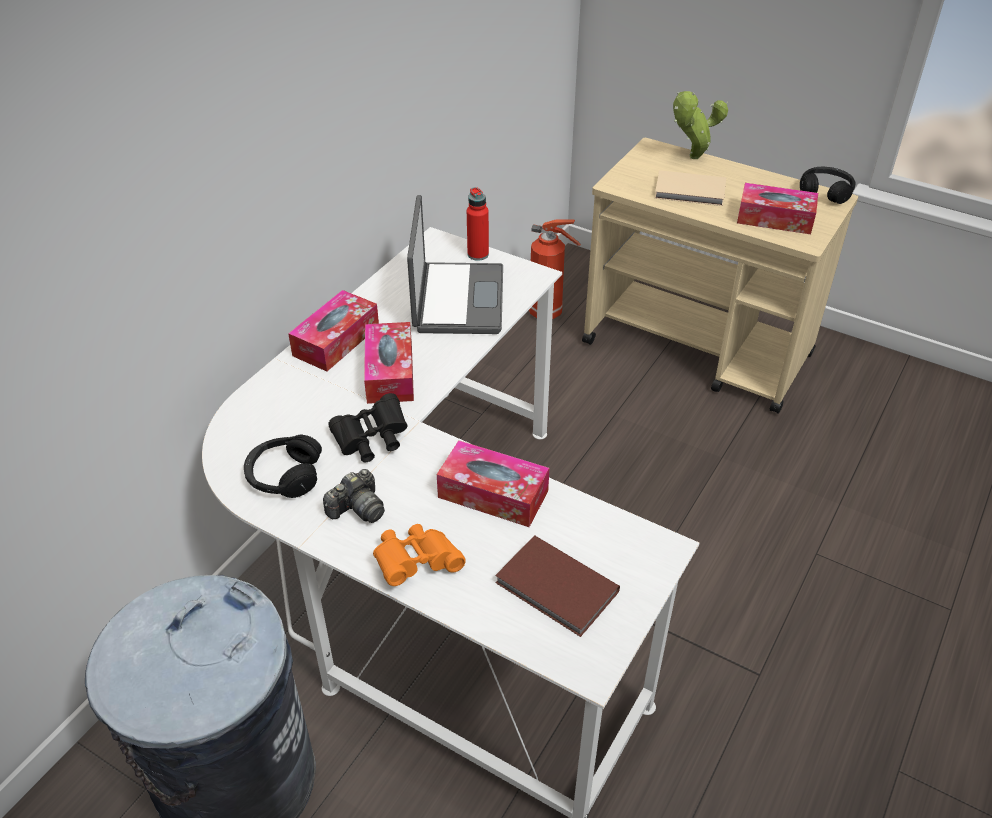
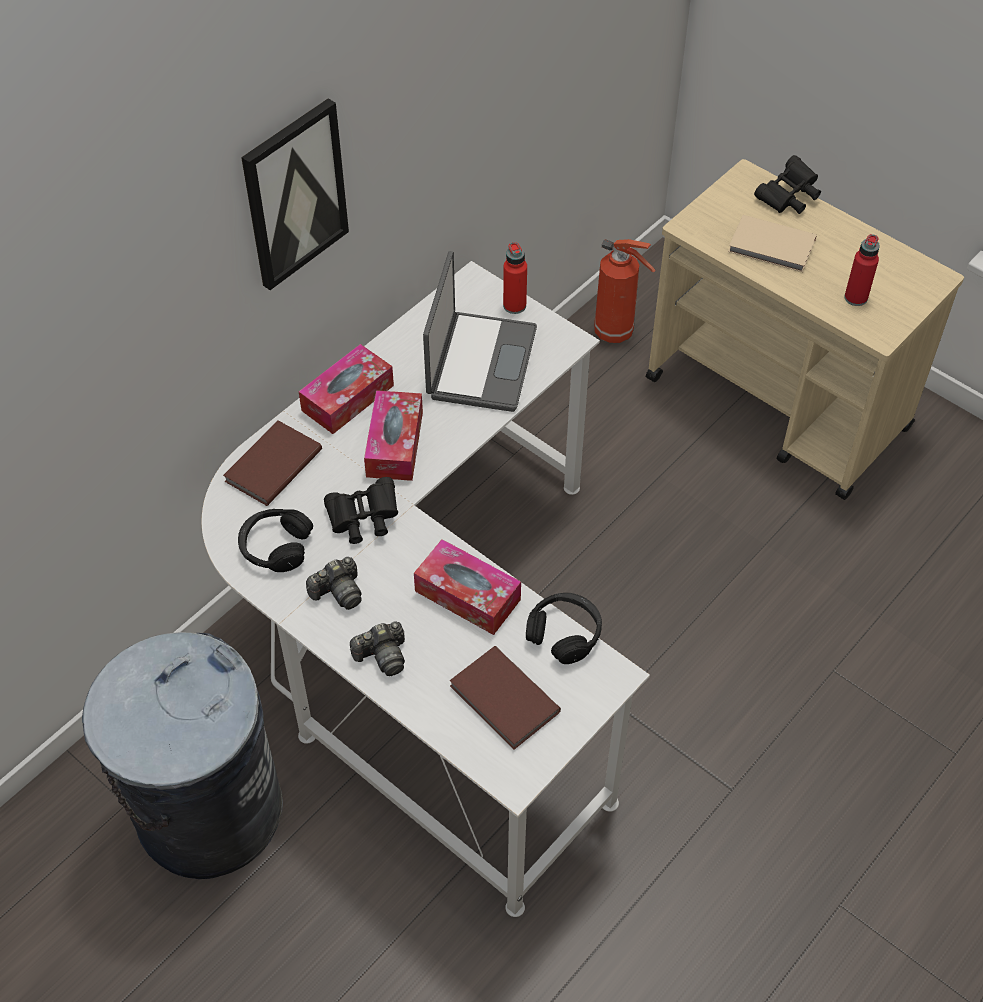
camera: 10 degrees right, 10 degrees up
(268, 405) = (271, 465): none -> brown book
(269, 113) = (294, 194): none -> picture
(416, 563) = (382, 656): orange binoculars -> camera
(691, 158) = (788, 197): potted plant -> black binoculars
(775, 218) = (855, 298): tissue box -> red bottle
(825, 192) = (928, 266): black headphones -> black headphones (564, 633)

